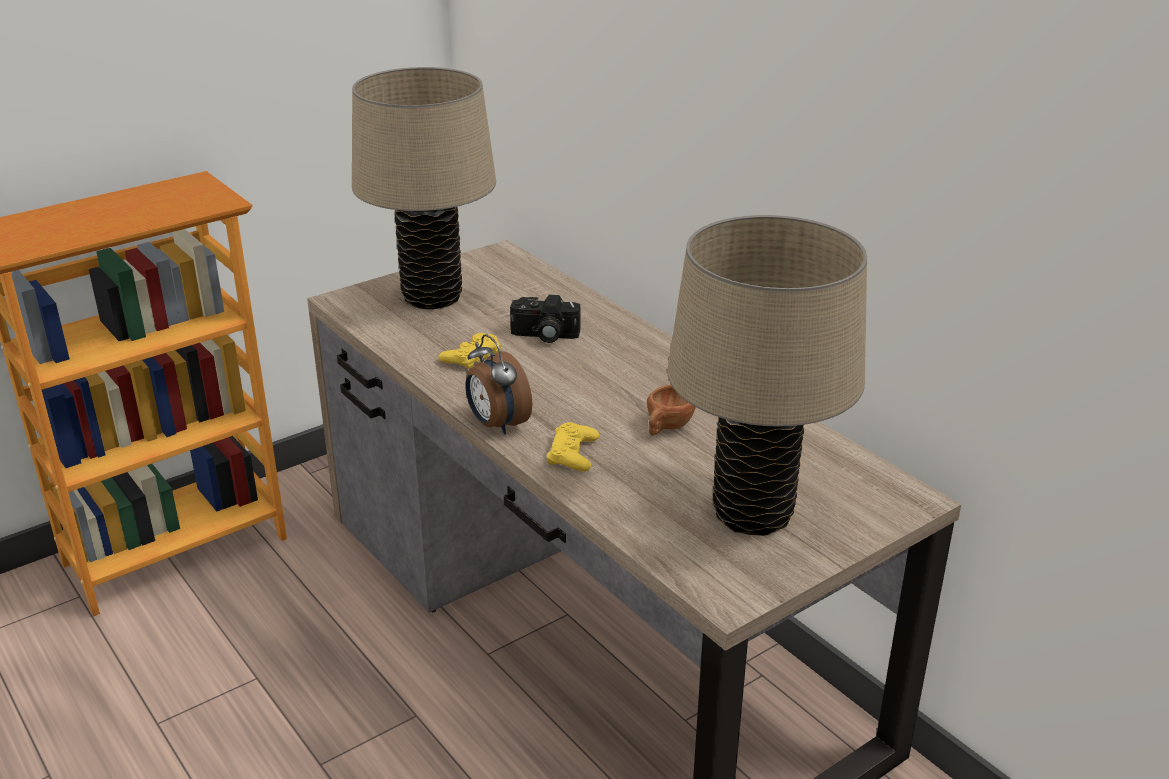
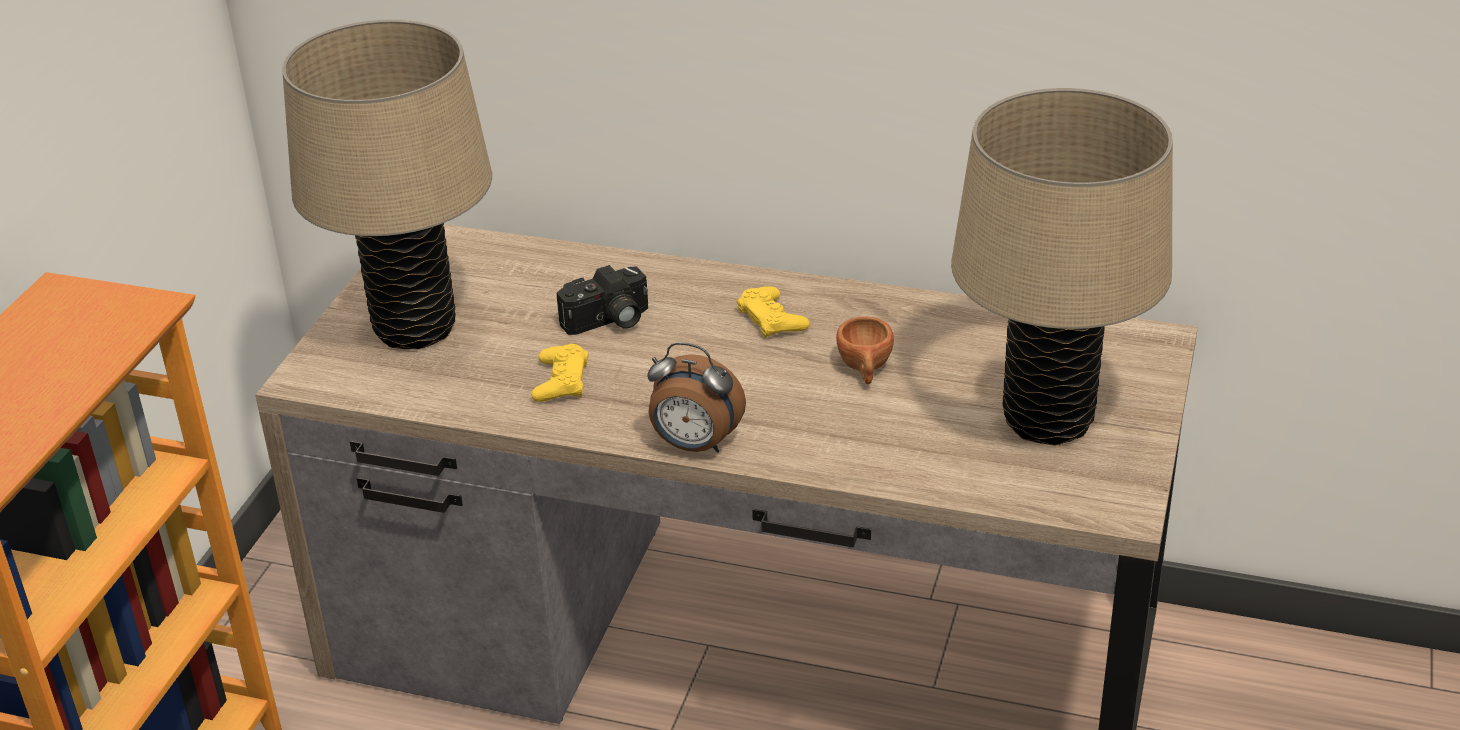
camera: 35 degrees left, 5 degrees up
(573, 453) = (812, 440): yellow game controller -> yellow game controller (772, 319)

